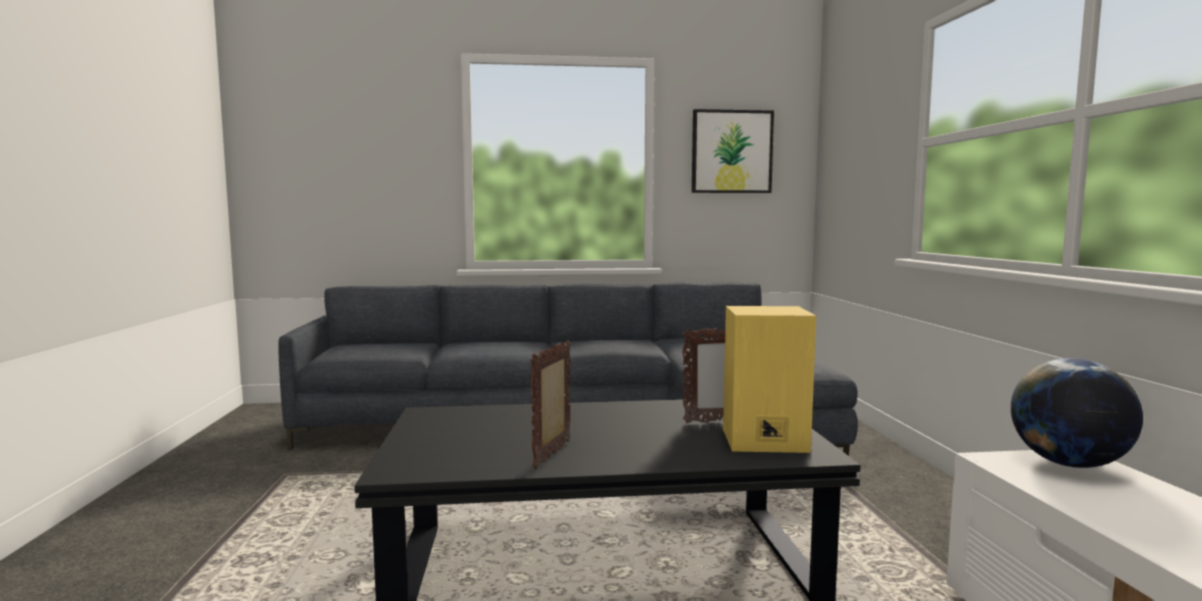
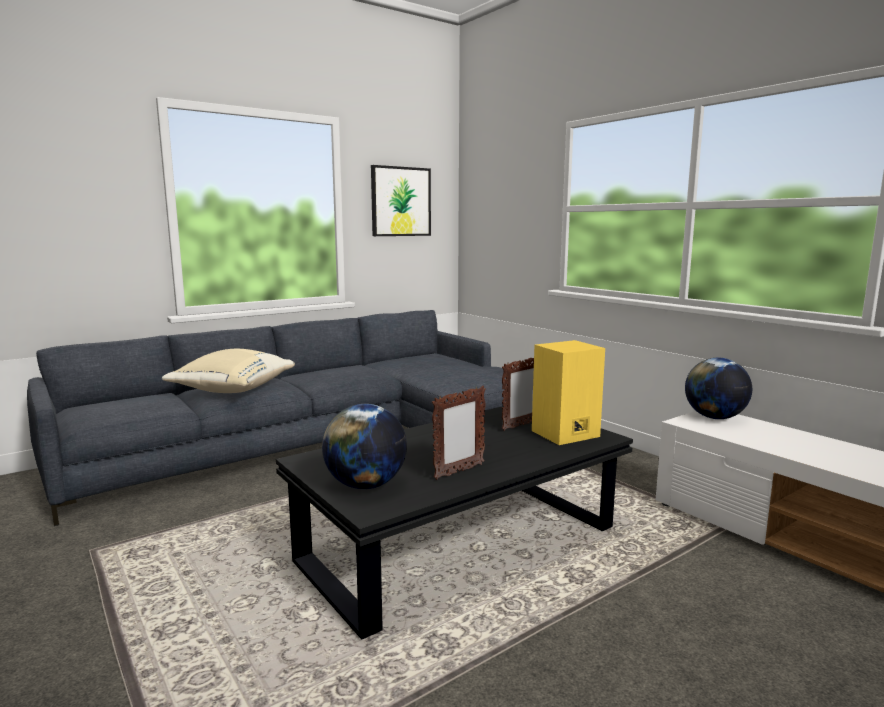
camera: 30 degrees left, 5 degrees up
(436, 447) = (365, 485): none -> globe
(478, 345) = (231, 390): none -> beige pillow
(553, 454) = (458, 472): picture frame -> picture frame turned 120 degrees counterclockwise

